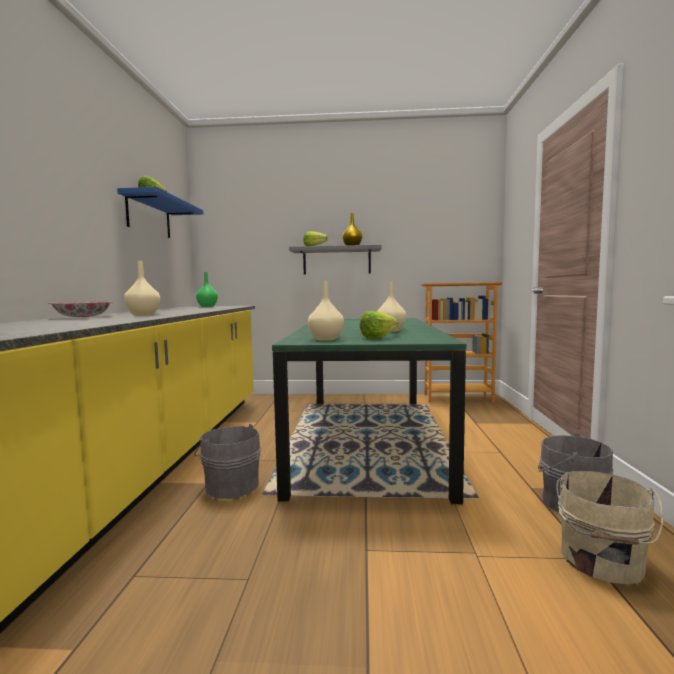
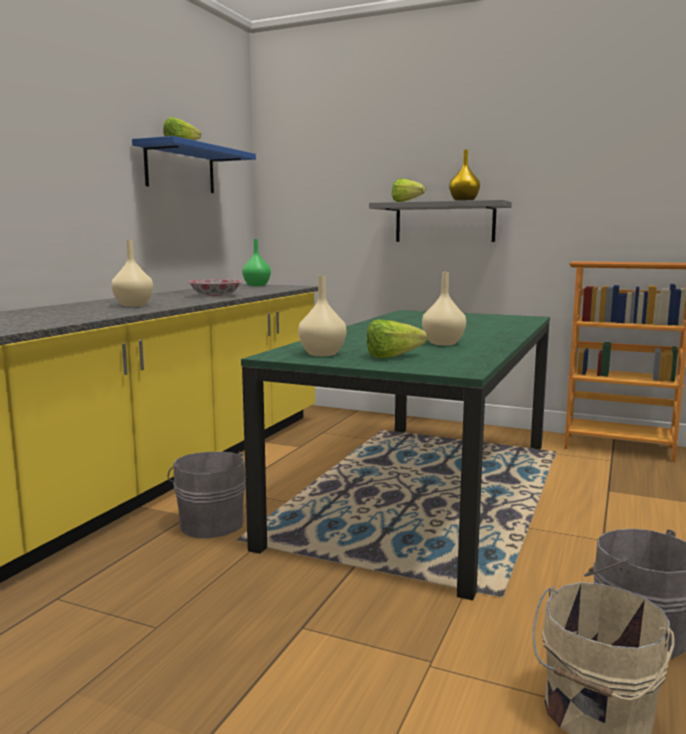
camera: 20 degrees right, 5 degrees up
(83, 317) = (67, 306): bowl -> bowl (216, 296)

